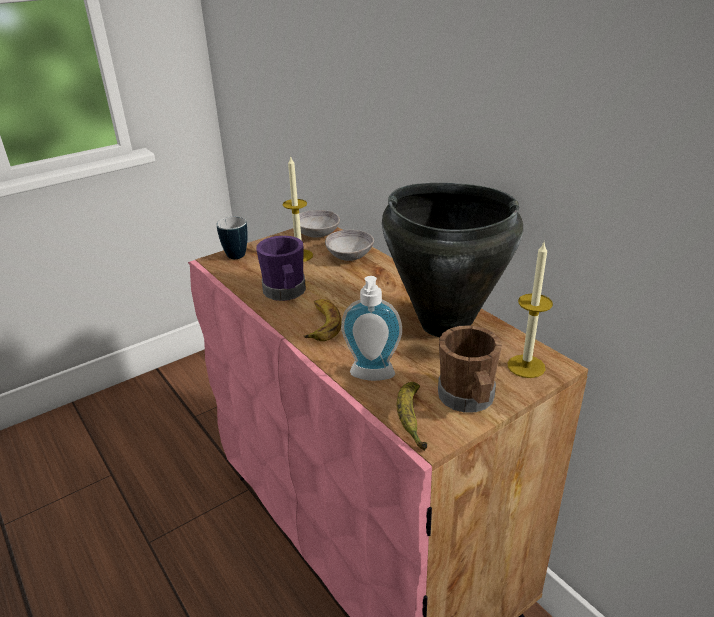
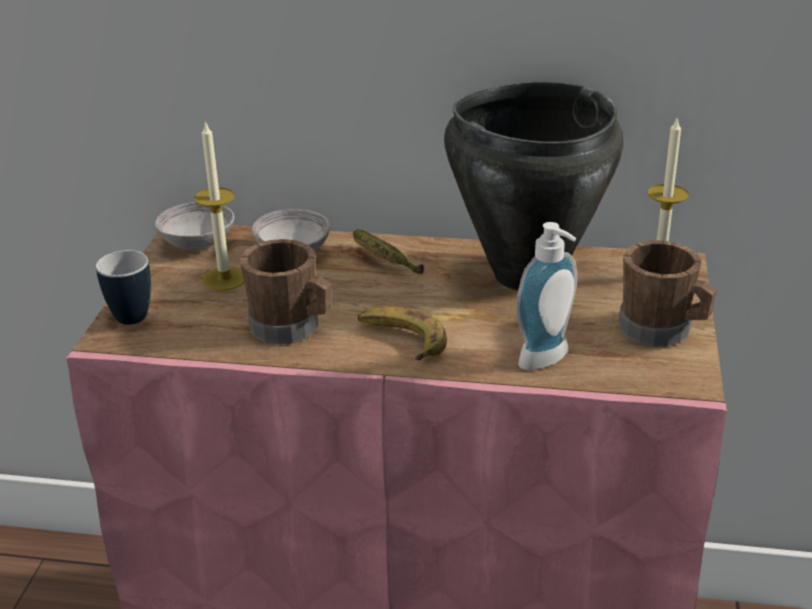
camera: 45 degrees left, 0 degrees up
(285, 293) = (291, 328): purple mug -> brown mug
(411, 420) = (648, 376): banana -> banana (382, 261)

